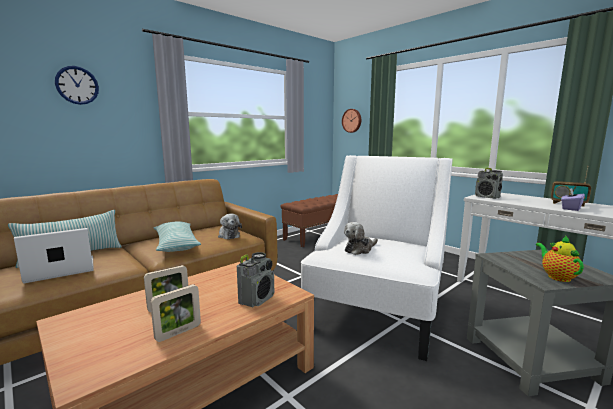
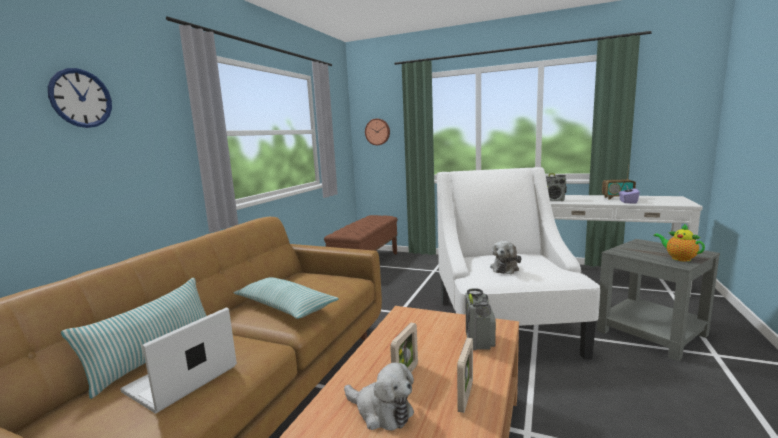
camera: 25 degrees left, 0 degrees up
(228, 235) = (331, 283): plush toy -> plush toy (381, 411)

